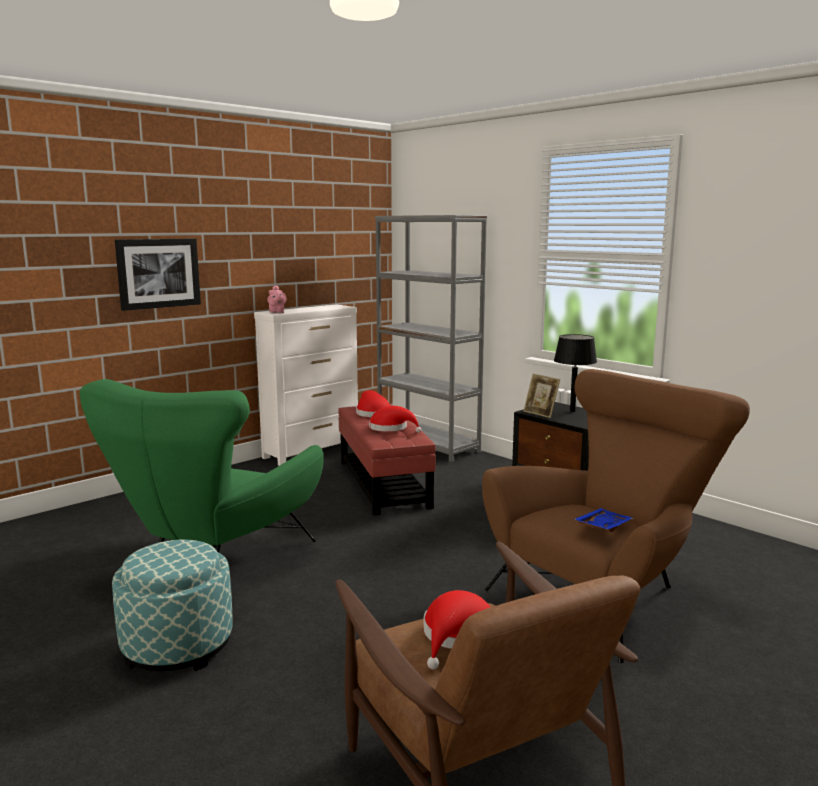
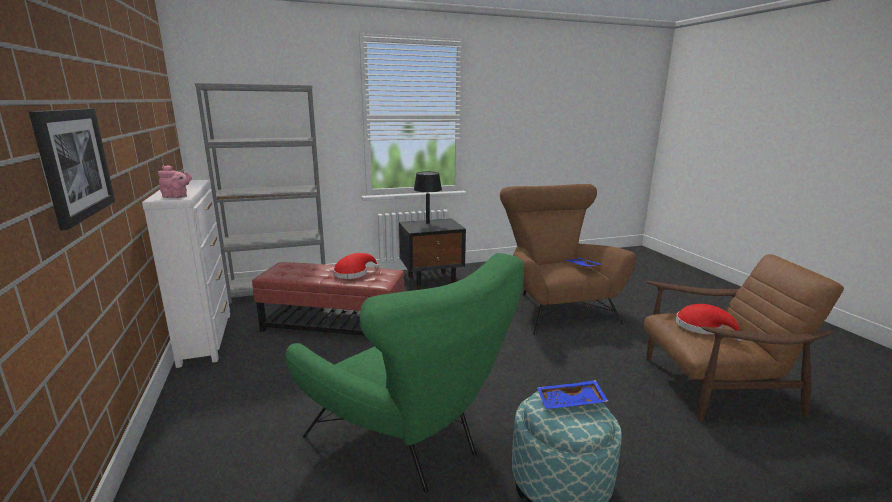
camera: 65 degrees left, 5 degrees up
(180, 555) = (571, 403): none -> blue tray
(372, 413) = (301, 271): red hat -> none
(540, 414) = (423, 229): picture frame -> none

